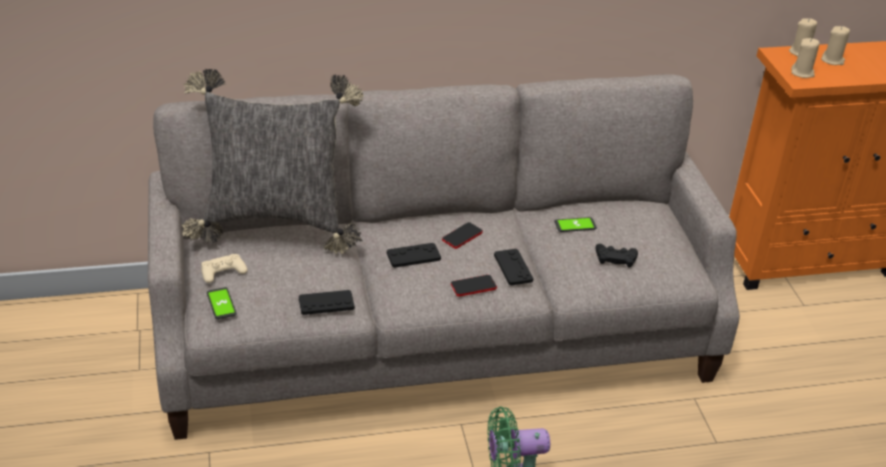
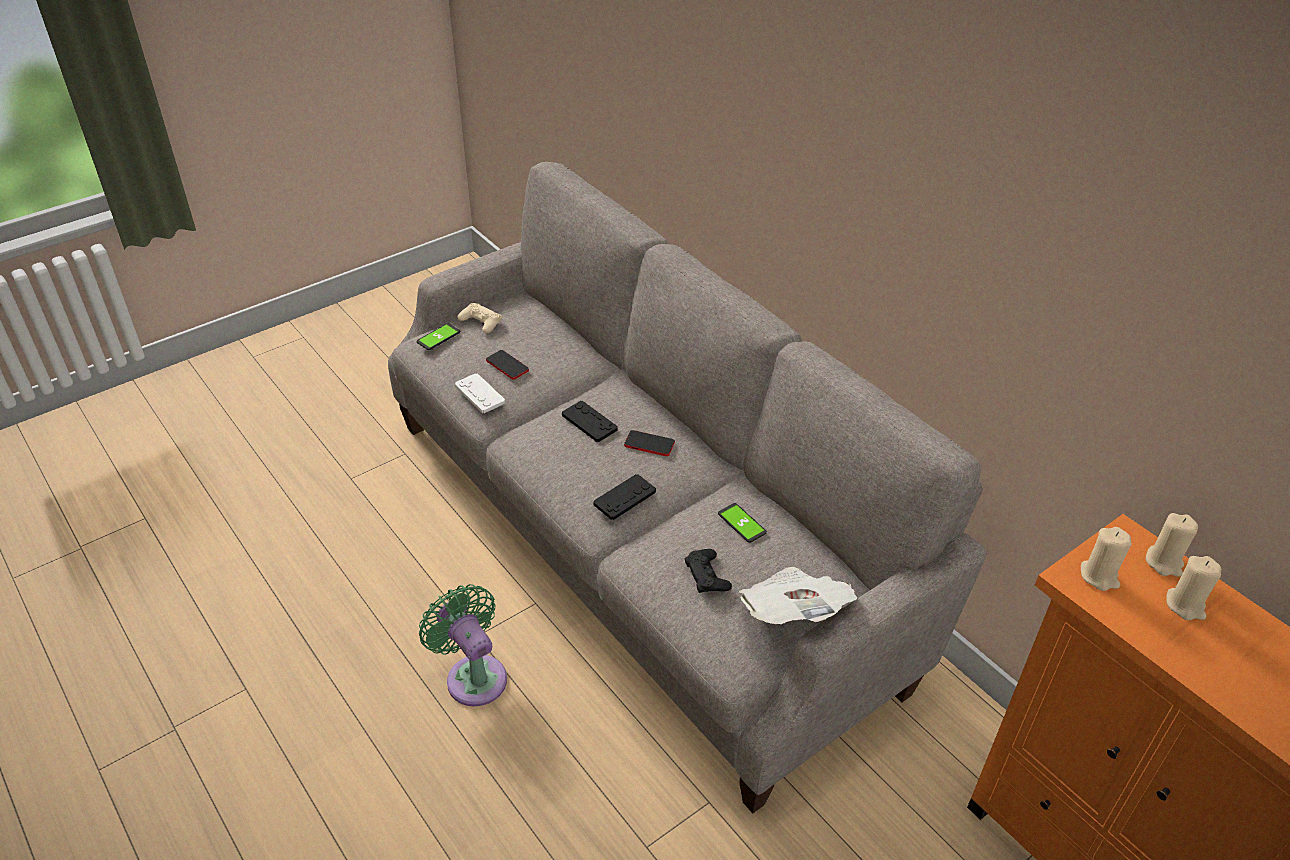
camera: 65 degrees right, 5 degrees up
(277, 231) = (561, 328): pillow -> none
(326, 303) = (479, 394): black game controller -> white game controller
(473, 286) = (572, 479): phone -> phone (507, 365)
(670, 236) = (793, 614): none -> newspaper

